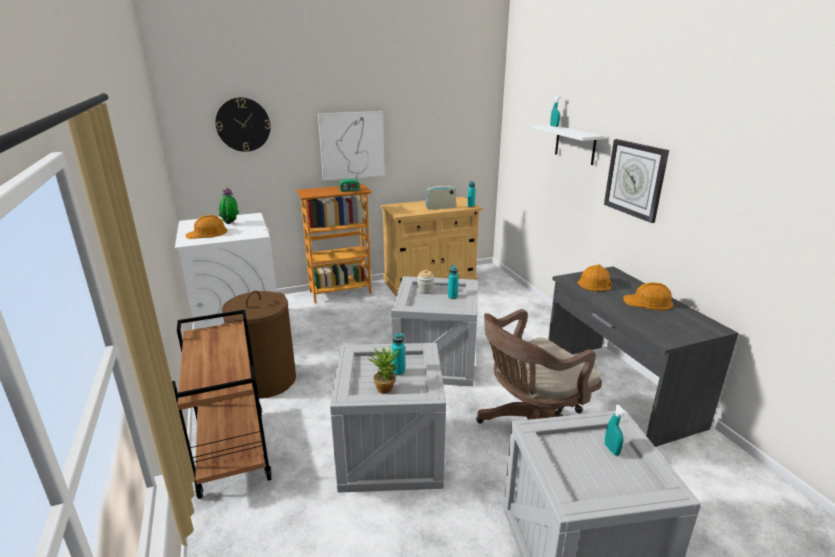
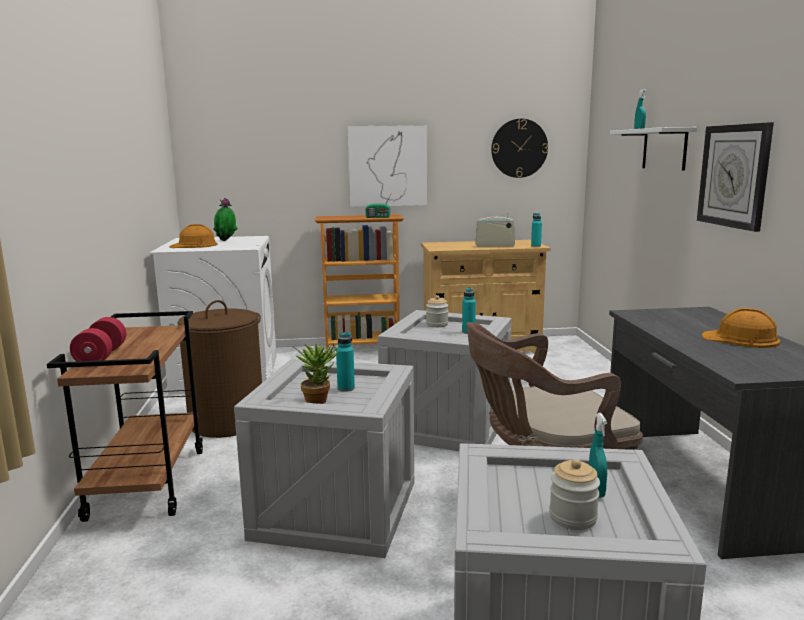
camera: 15 degrees right, 10 degrees down
(196, 372) = (101, 357): none -> red dumbbell
(243, 124) = (260, 136): wall clock -> wall clock (519, 148)
(595, 282) = (669, 318): orange hard hat -> none
(609, 476) = (572, 517): none -> jar

